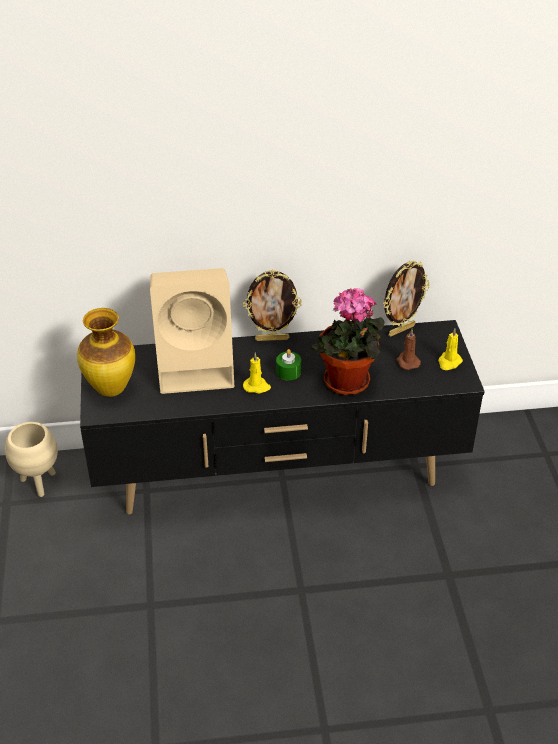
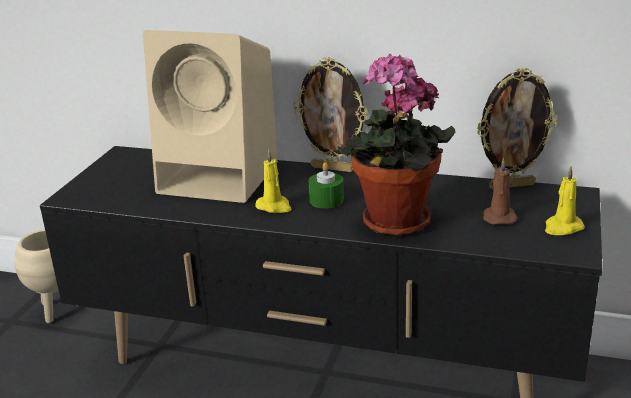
camera: 25 degrees right, 15 degrees down
(110, 390) = (105, 181): vase -> none

